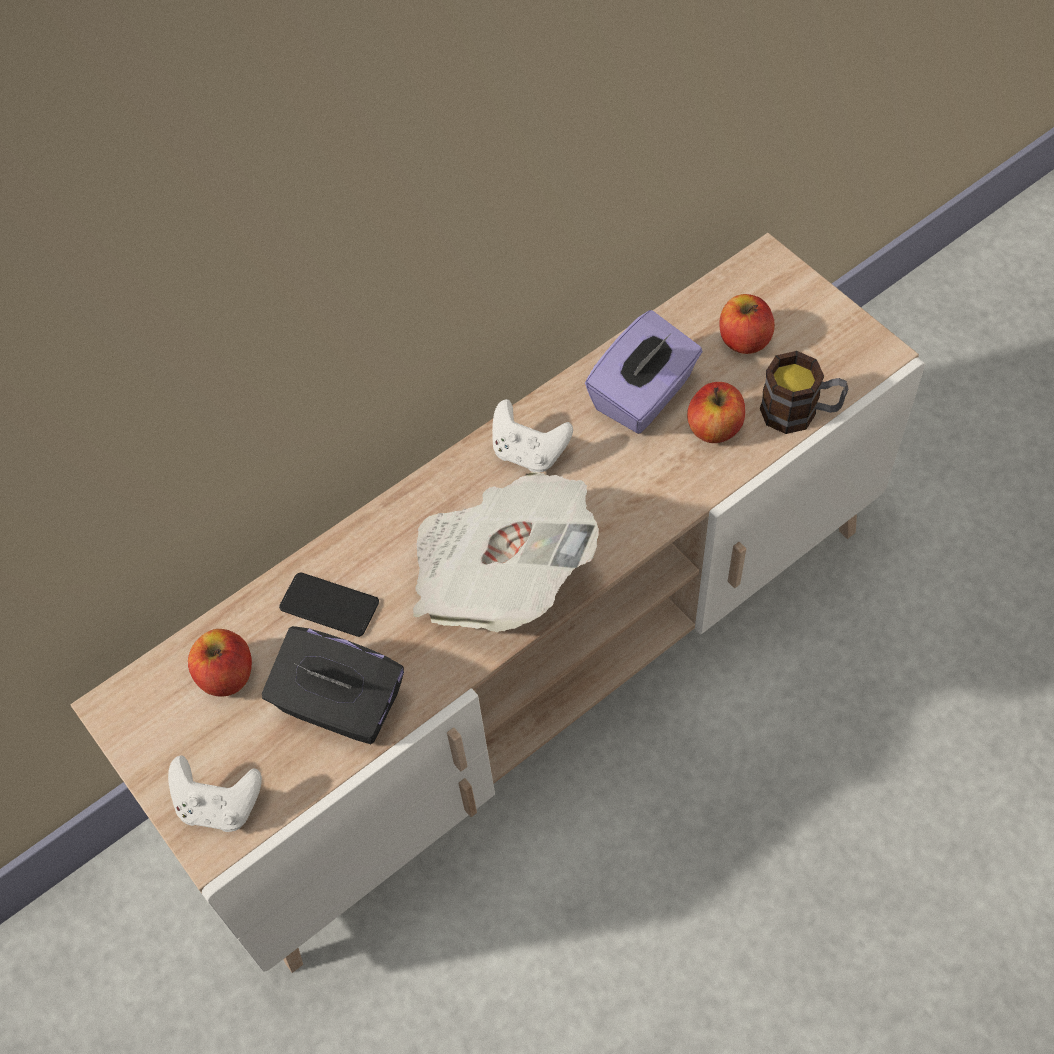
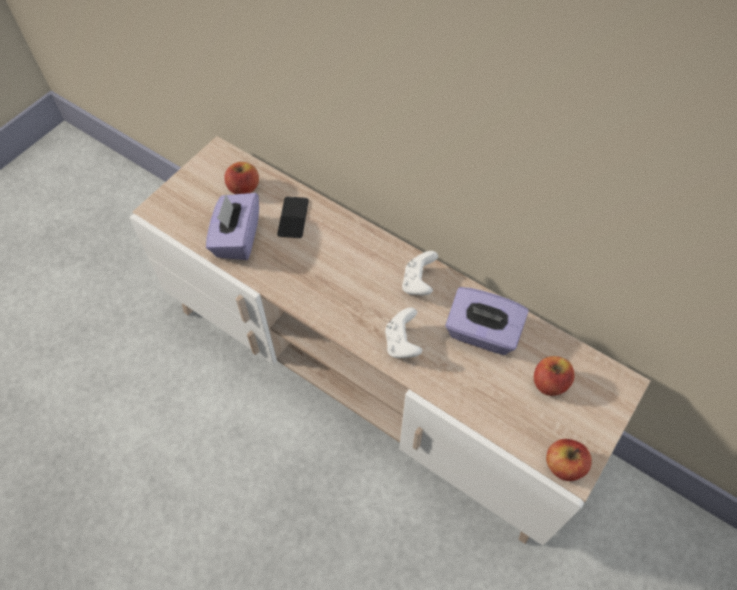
camera: 70 degrees right, 0 degrees up
(219, 805) = (174, 206): white game controller -> white game controller (402, 343)
(340, 705) = (237, 238): black tissue box -> purple tissue box
(499, 575) = (332, 289): newspaper -> none
(714, 428) = (472, 379): apple -> apple (564, 465)
(800, 412) = (503, 429): mug -> none

